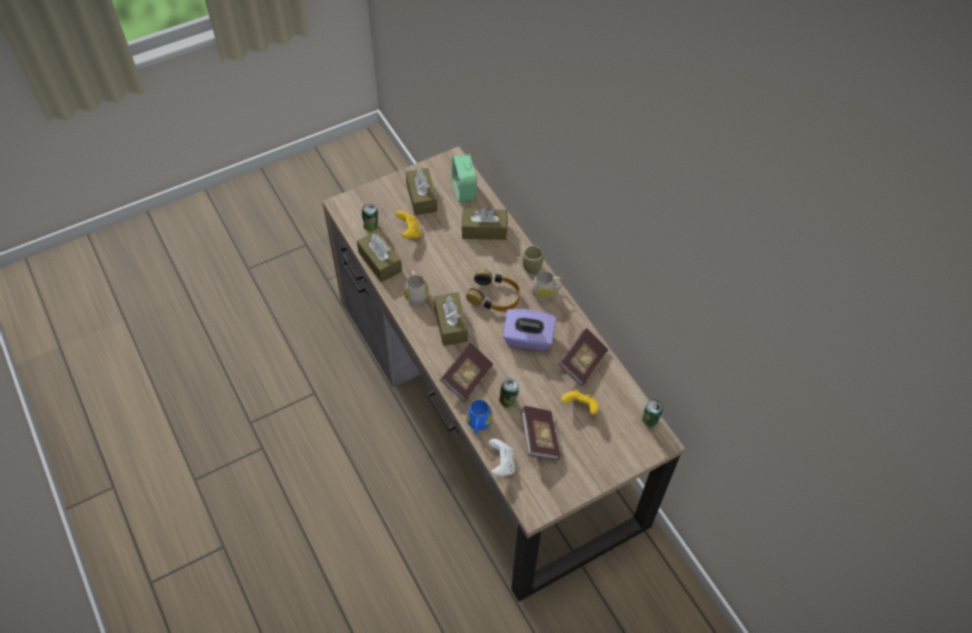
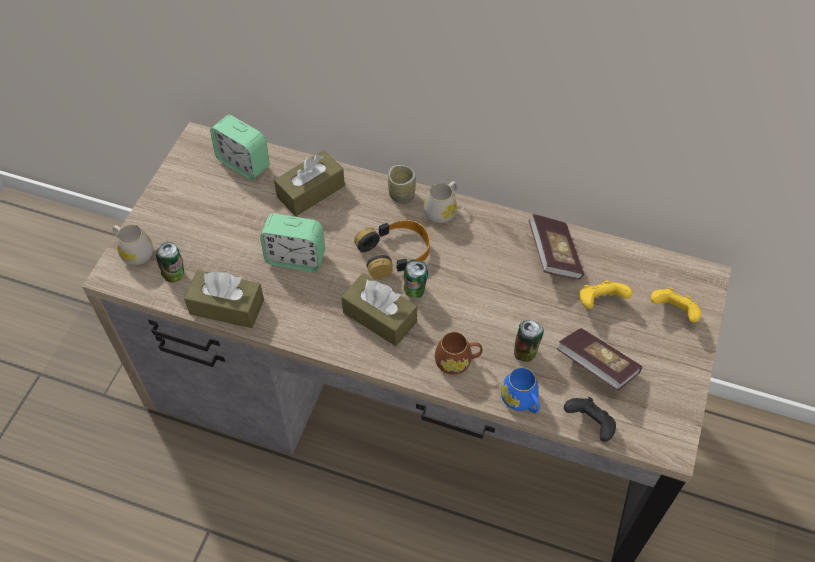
camera: 40 degrees left, 0 degrees up
(409, 232) = (228, 250): yellow game controller -> yellow game controller (673, 312)
(415, 293) = (305, 312): white mug -> white mug (134, 252)
(421, 197) = (203, 203): brown tissue box -> none
(439, 261) = (296, 258): none -> alarm clock
(467, 378) = (457, 361): book -> brown mug
(501, 464) = (590, 424): white game controller -> black game controller
(528, 339) = (476, 272): purple tissue box -> none
(649, 421) = (674, 265): can -> can (415, 291)

